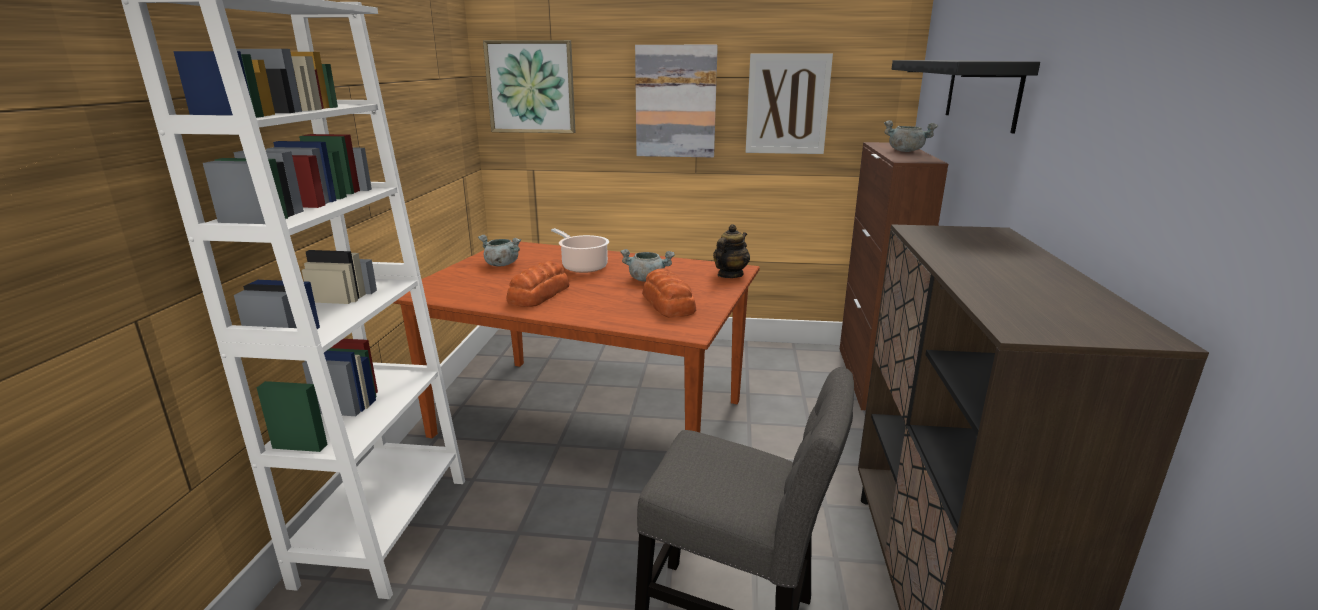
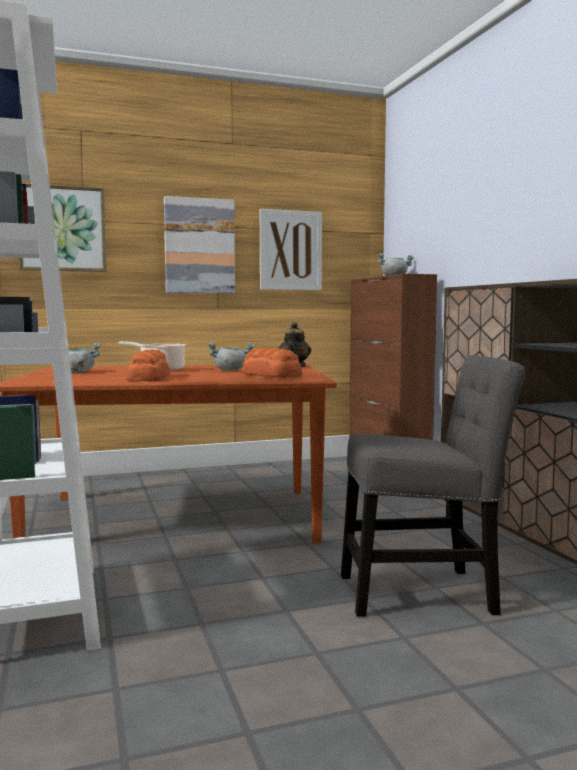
camera: 25 degrees left, 15 degrees down
(981, 92) = (457, 219): black shelf -> none

